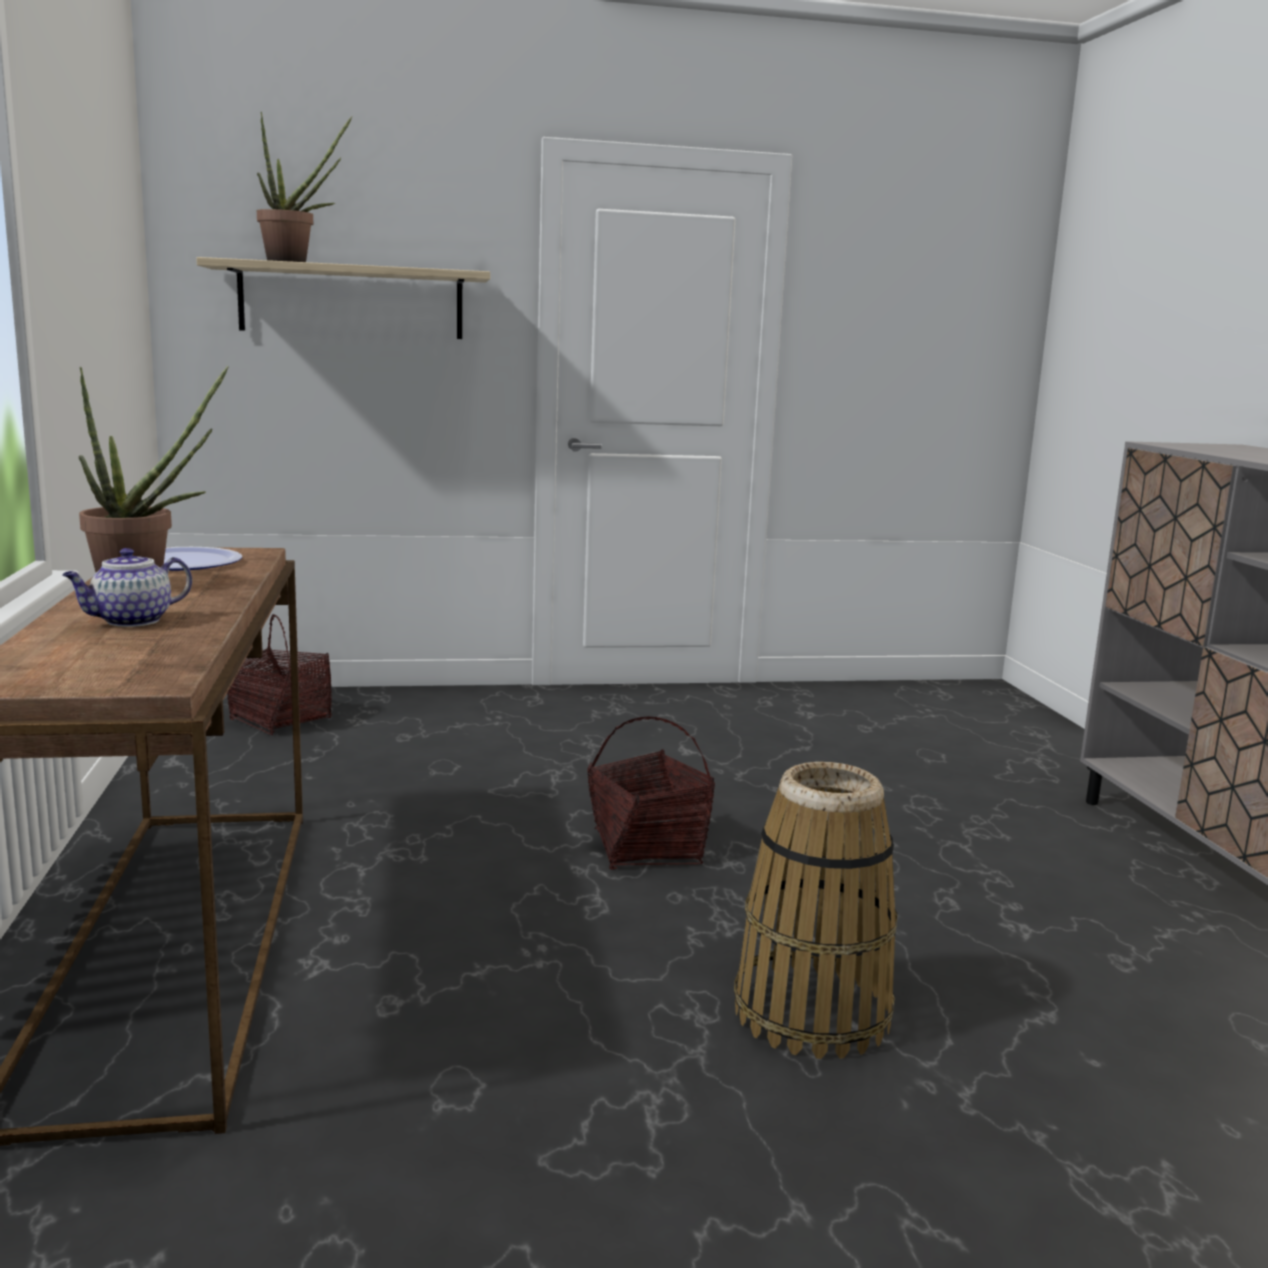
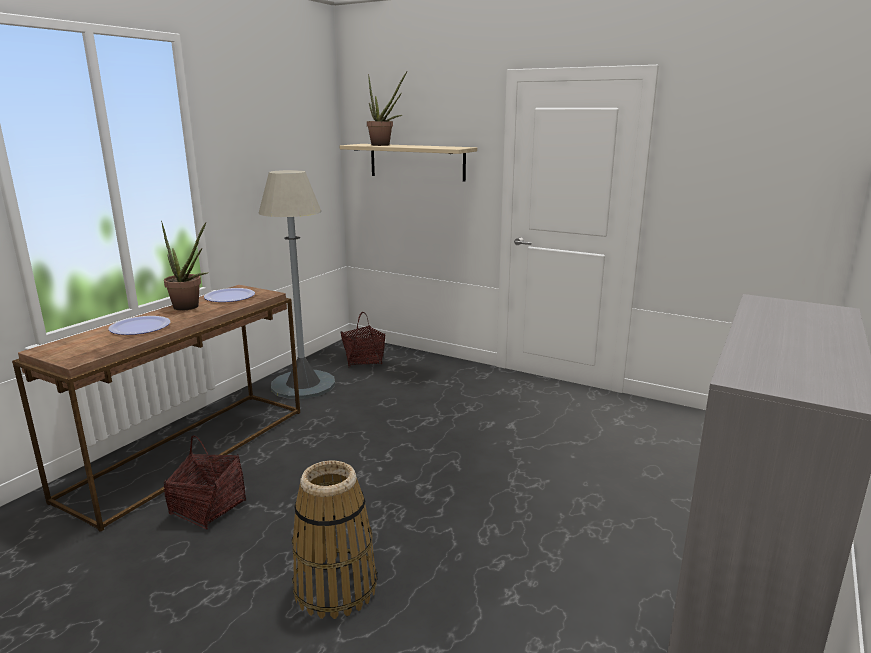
camera: 40 degrees right, 5 degrees up
(131, 621) = (140, 327): teapot -> plate
(225, 780) = (303, 385): none -> grey floor lamp
(646, 848) = (404, 473): basket -> basket (208, 507)

